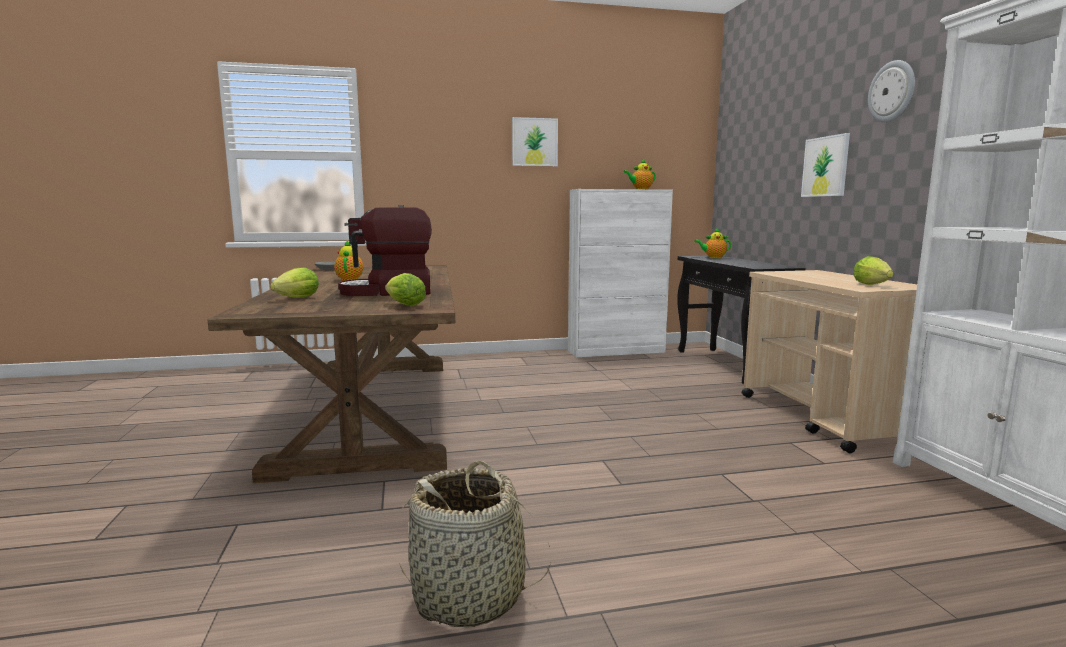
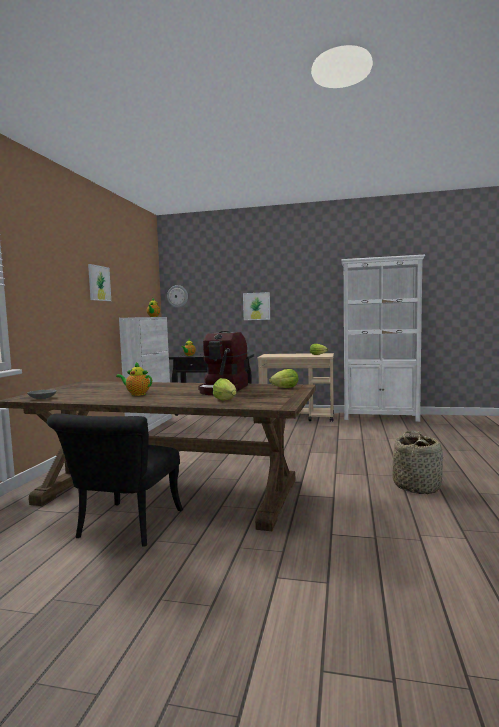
camera: 65 degrees left, 5 degrees down
(269, 414) = (124, 529): none -> black chair
(892, 91) = (290, 277): wall clock -> wall clock (177, 296)

